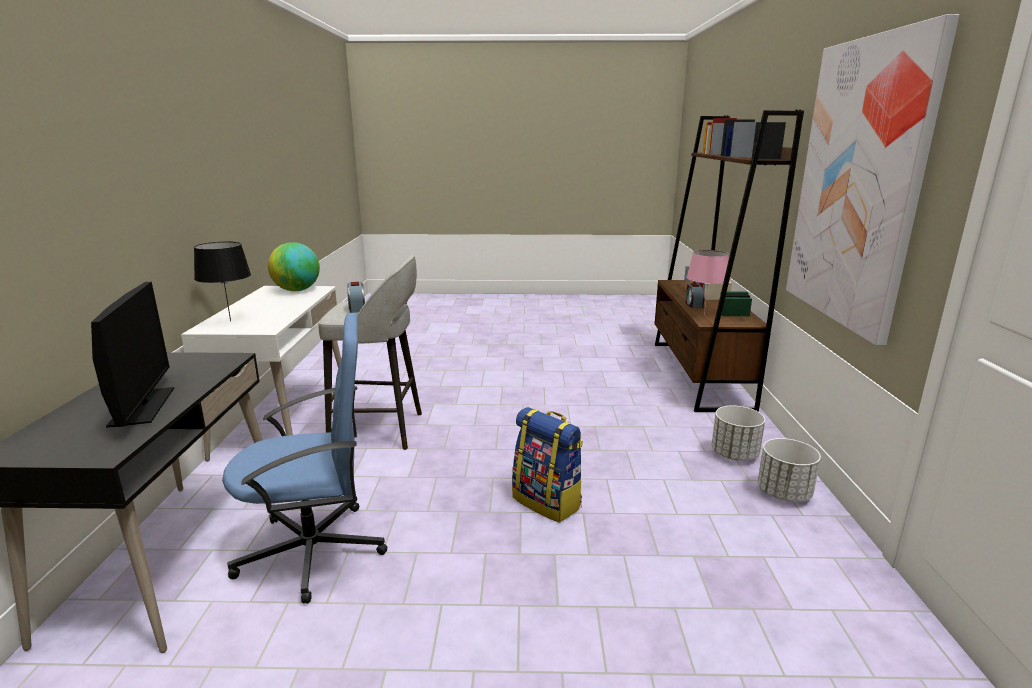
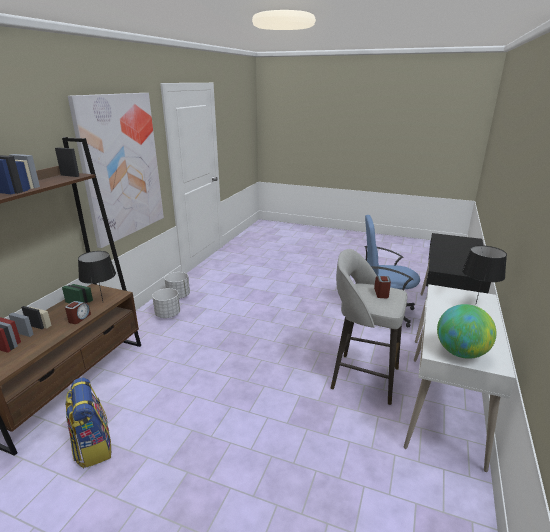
camera: 160 degrees left, 5 degrees up
(142, 406) = (449, 249): monitor -> none
(548, 502) = (279, 311): backpack -> backpack (93, 446)
(704, 315) = (102, 303): pink table lamp -> black table lamp

